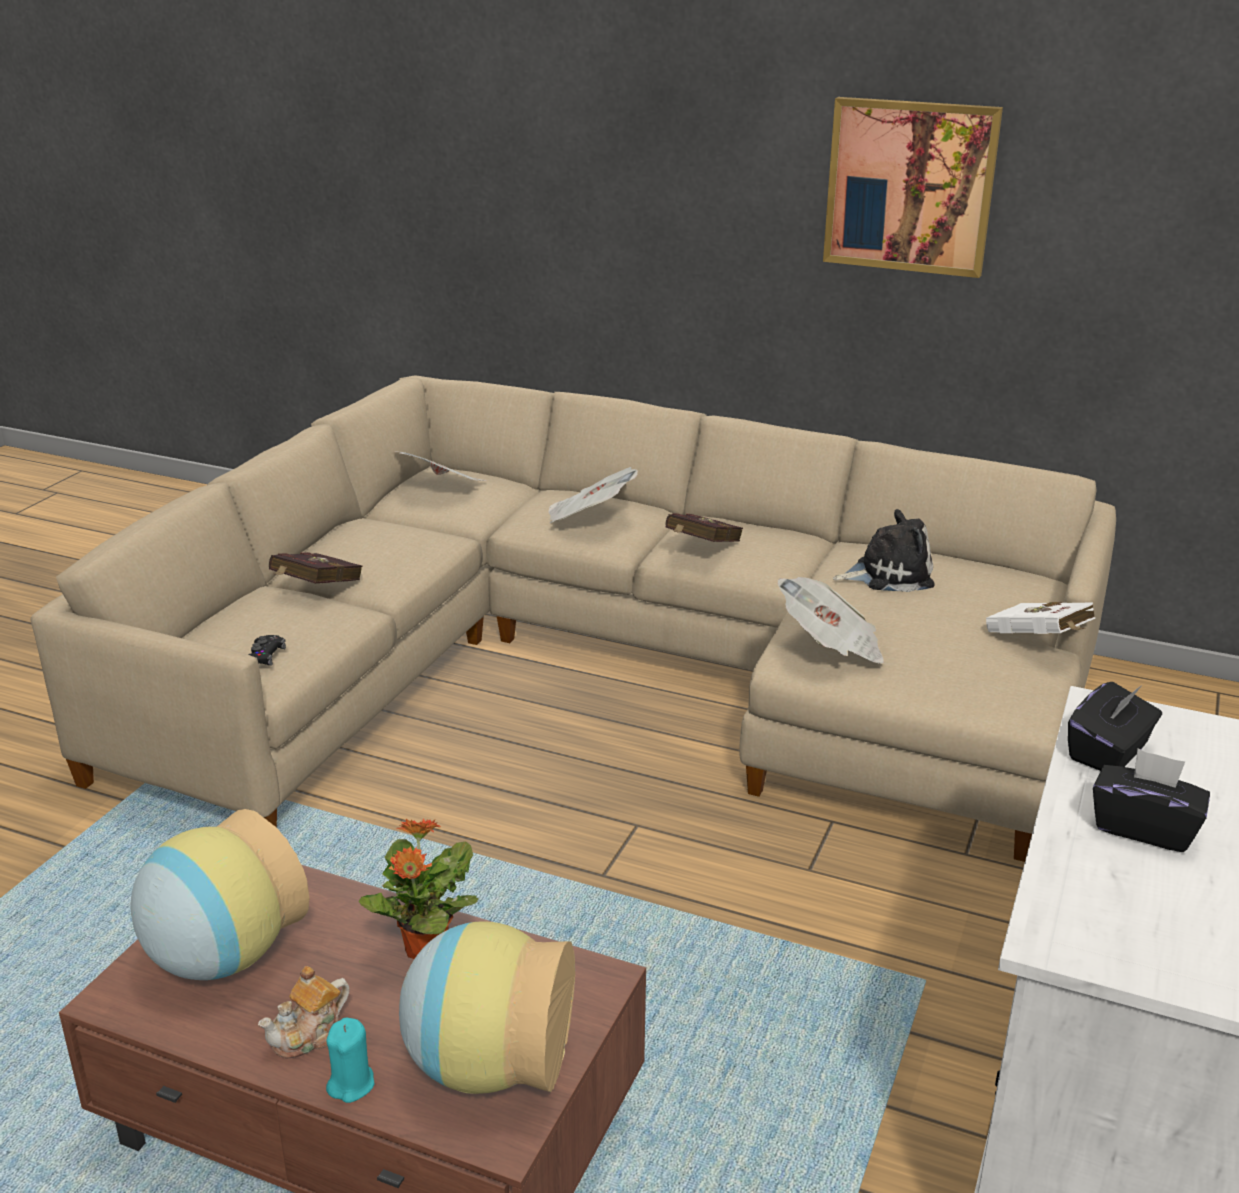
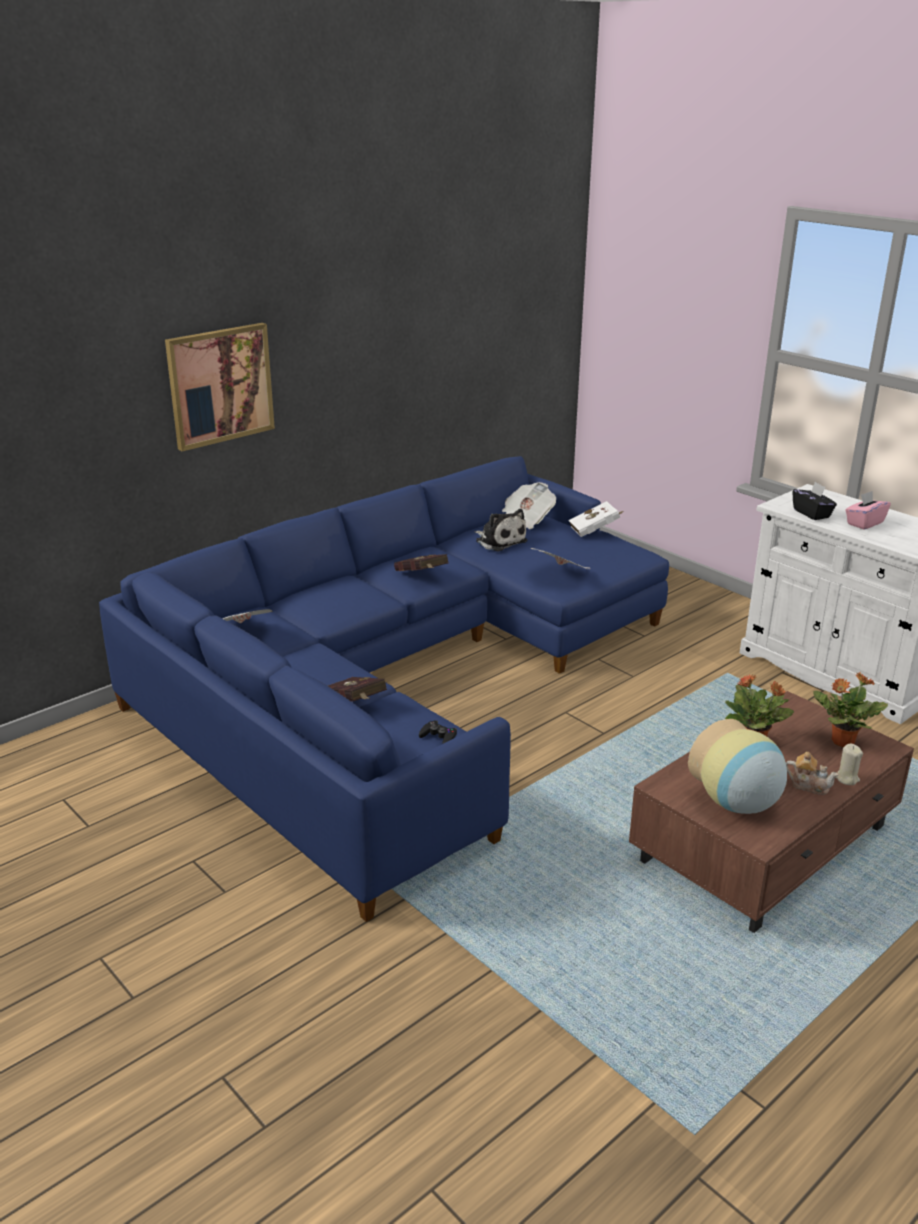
camera: 65 degrees left, 0 degrees up
(309, 1035) = (809, 785): teapot -> teapot turned 45 degrees counterclockwise
(351, 1084) = (846, 778): turquoise candle -> beige candle
(487, 1064) = (841, 741): vase -> potted plant
(589, 518) = (346, 596): newspaper -> newspaper (525, 521)
(608, 670) = (399, 681): beige sofa -> blue sofa
(888, 574) = (499, 541): plush toy -> plush toy turned 120 degrees clockwise
(910, 186) = (403, 329): picture -> picture (220, 385)
(1143, 828) = (864, 523): black tissue box -> pink tissue box

